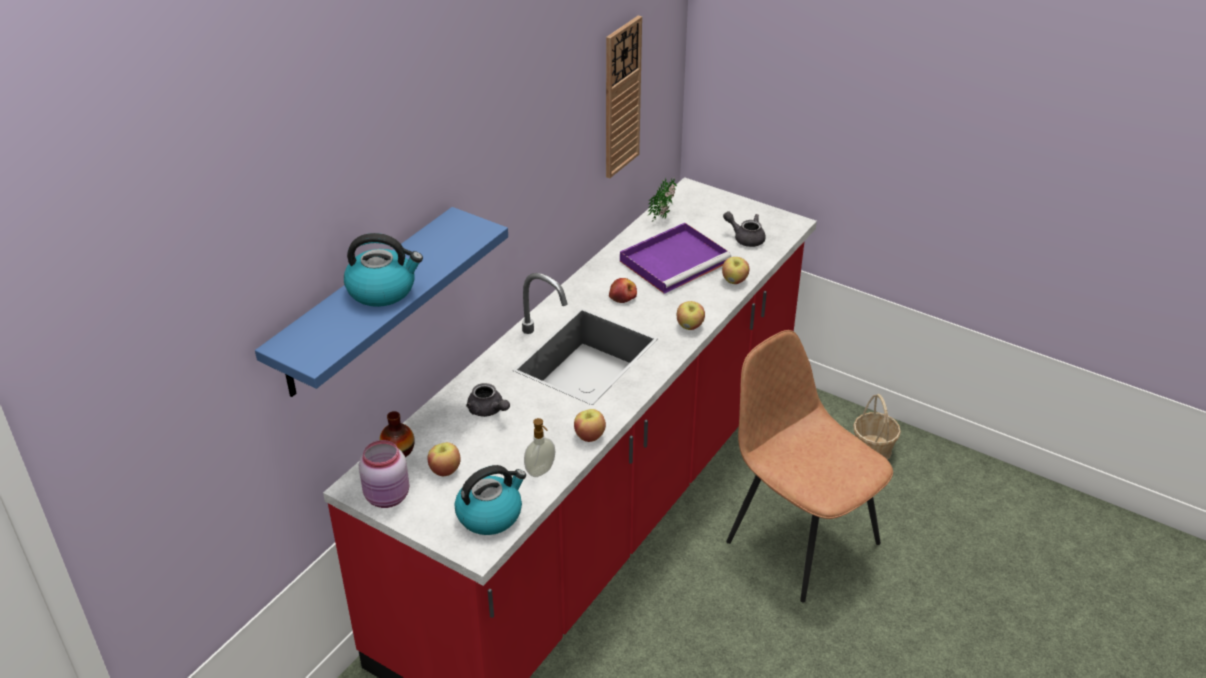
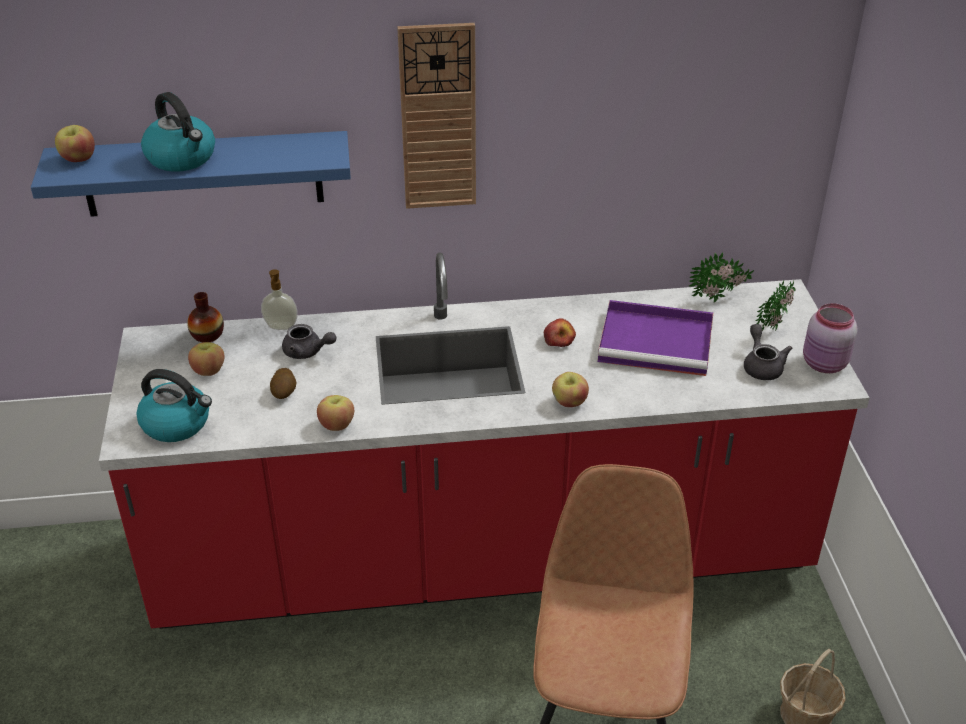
camera: 50 degrees right, 0 degrees up
(388, 497) = (147, 360): pink jar -> pink jar (824, 364)
(488, 410) = (307, 352): grey teapot -> grey teapot turned 75 degrees counterclockwise
(521, 444) = (284, 393): none -> potato
(541, 471) = (260, 422): soap dispenser -> soap dispenser (281, 327)
(621, 98) = (681, 130): wall clock -> wall clock (438, 118)
(715, 212) = (774, 325): none -> potted plant
(734, 281) = (681, 394): apple -> apple (78, 159)

